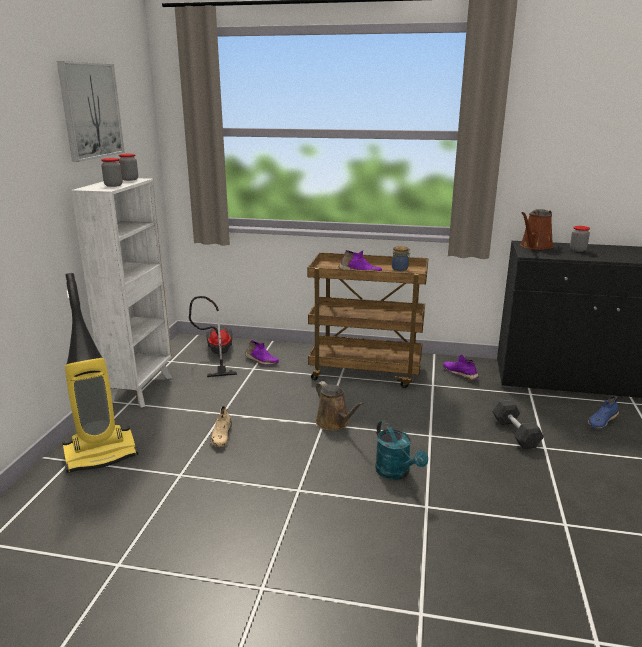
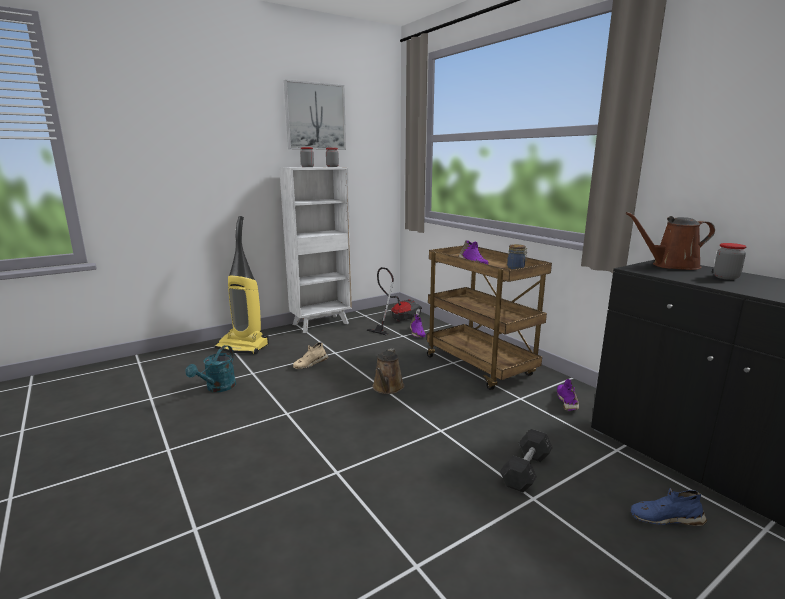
camera: 45 degrees right, 5 degrees down
(396, 473) = (362, 439): turquoise watering can -> turquoise watering can (217, 388)

